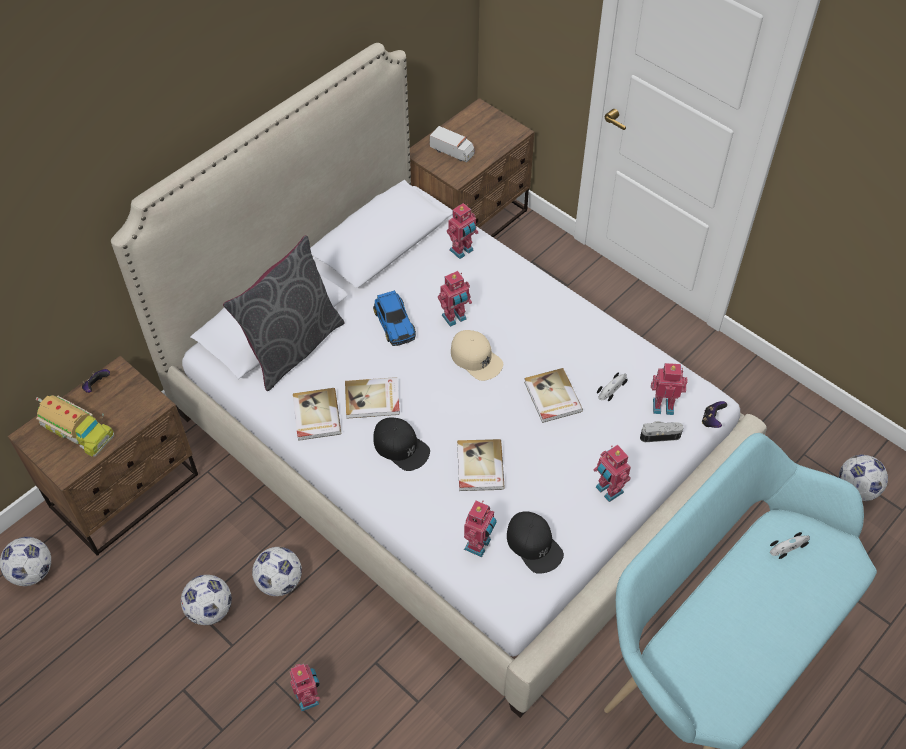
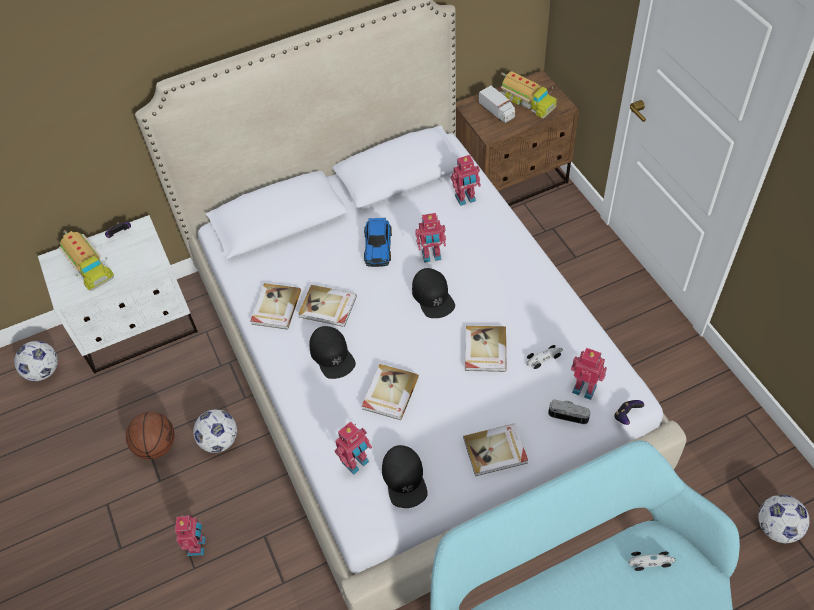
camera: 25 degrees right, 0 degrees up
(126, 491) = (138, 329): brown nightstand -> white nightstand
(210, 610) = (156, 446): football -> basketball
(293, 347) = (285, 244): grey pillow -> none
(476, 358) = (433, 296): beige cap -> black cap
(478, 134) = (526, 101): none -> toy truck
(608, 490) = (496, 451): toy robot -> book

